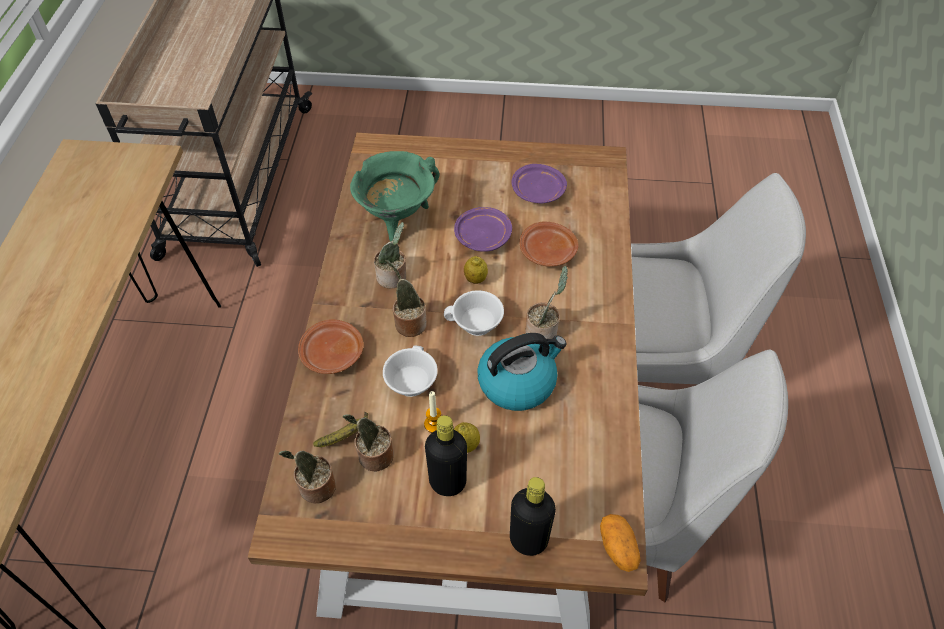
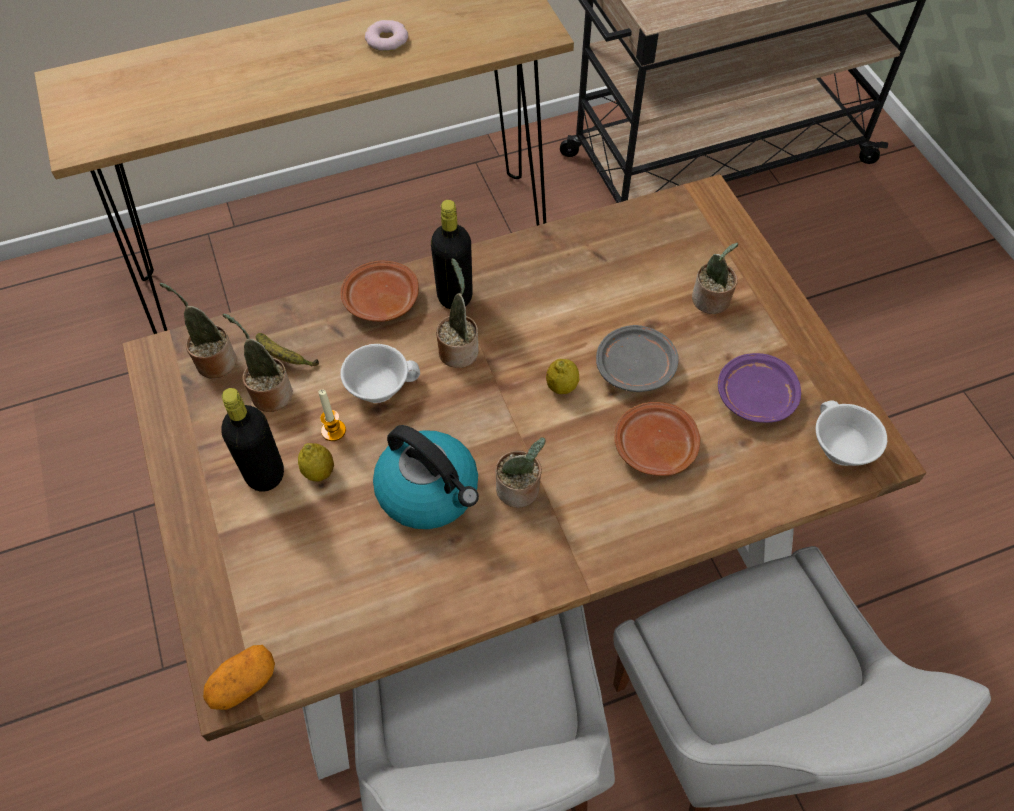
camera: 65 degrees right, 5 degrees up
(69, 249) = (387, 40): none -> donut
(393, 277) = (516, 307): potted plant -> potted plant (711, 301)
(397, 220) = (605, 273): green cooking pot -> none
(475, 325) = (491, 415): white cup -> white cup (839, 447)
(483, 236) = (636, 367): purple plate -> grey plate
(528, 540) = (222, 582): black bottle -> black bottle (455, 296)

